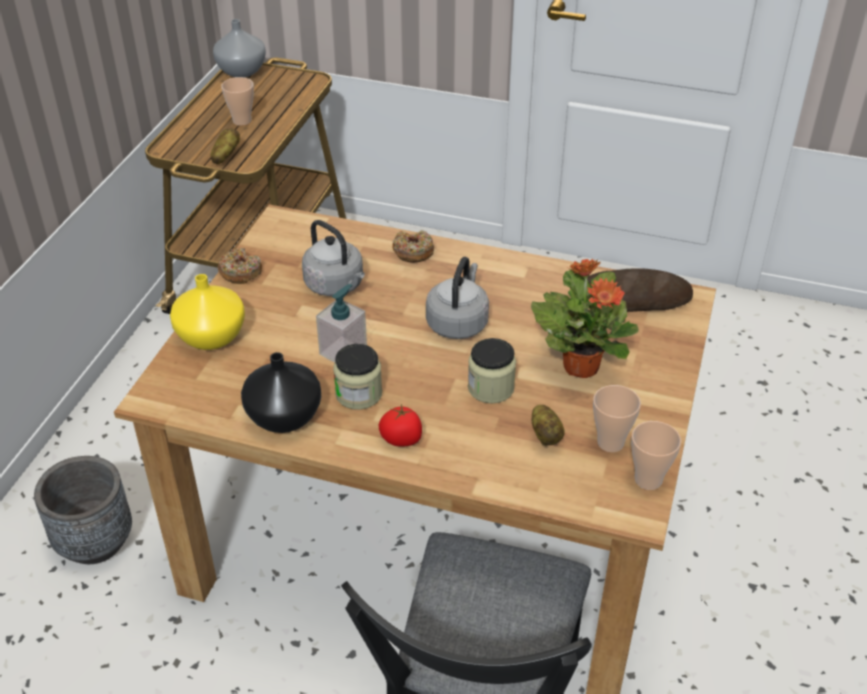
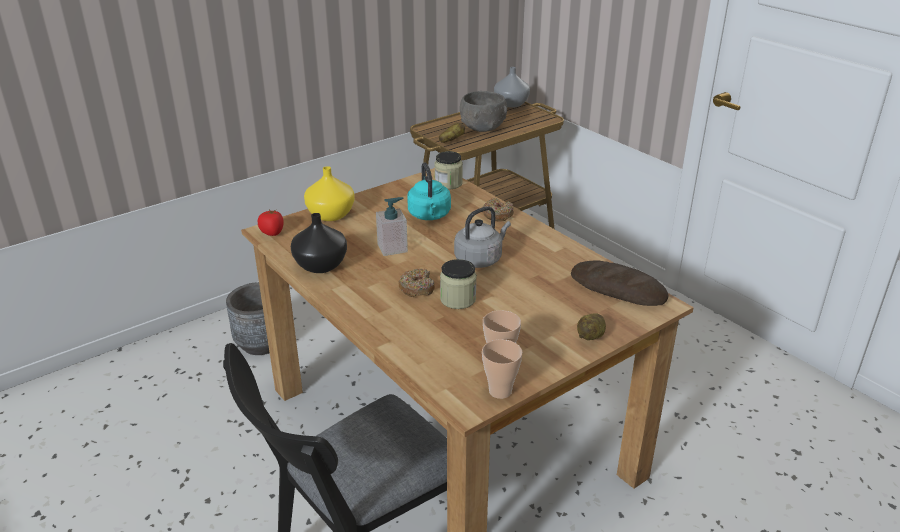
camera: 35 degrees right, 10 degrees down
(240, 272) = (384, 191): donut -> donut (417, 288)
(242, 121) = (482, 127): cup -> grey bowl
(336, 286) = (429, 215): grey kettle -> turquoise kettle
(358, 394) = (375, 271): jar -> jar (448, 183)
(401, 439) = (371, 302): tomato -> tomato (272, 232)
(546, 435) = (462, 338): potato -> potato (591, 336)
(580, 365) = (533, 311): potted plant -> none

